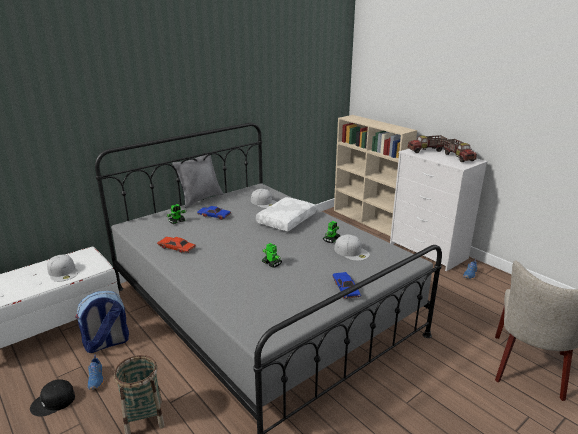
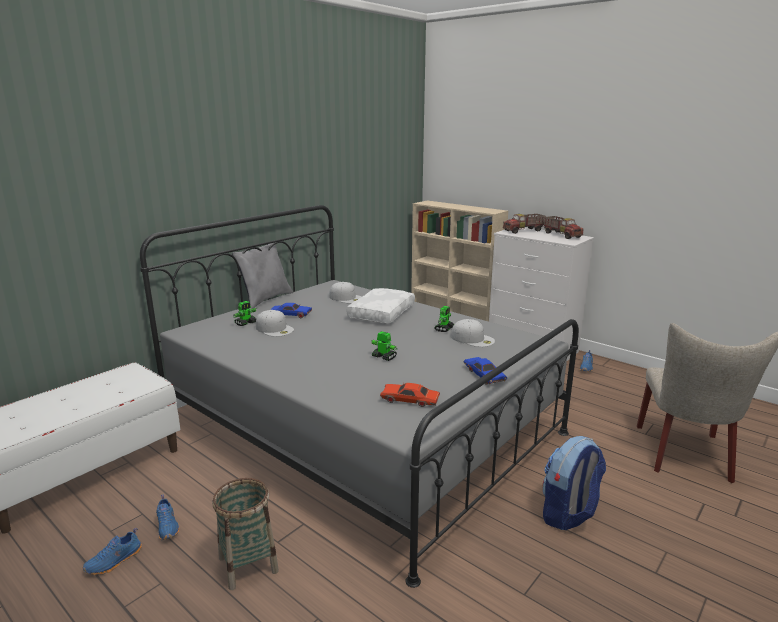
camera: 10 degrees left, 5 degrees down
(54, 402) = (114, 561): black cap -> blue shoe
(63, 272) = (104, 393): white cap -> white cap (275, 329)
(106, 343) = (170, 483): backpack -> backpack (568, 514)
(177, 248) = (258, 350): red toy car -> red toy car (410, 400)

